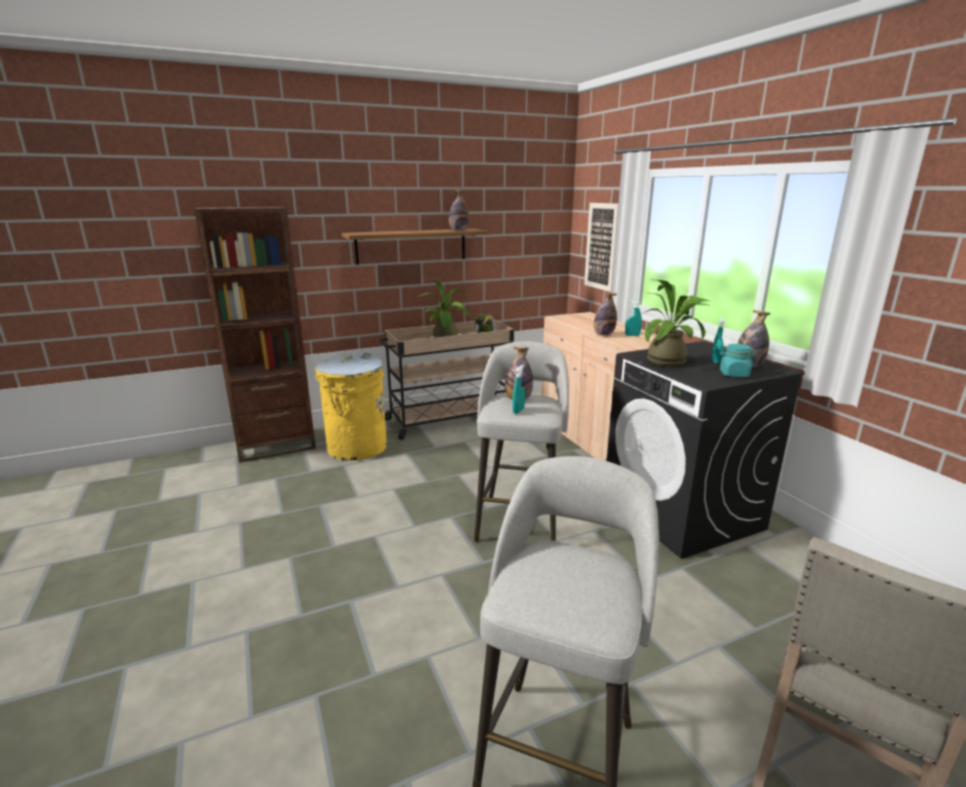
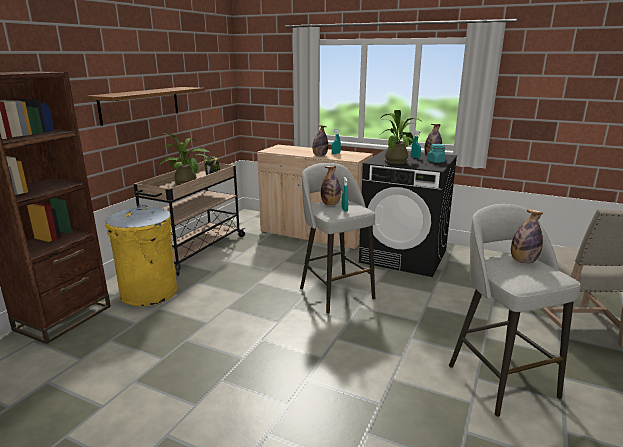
camera: 40 degrees left, 0 degrees up
(458, 230) = (181, 88): bottle -> bottle (523, 261)
(601, 246) = (272, 96): picture -> none

